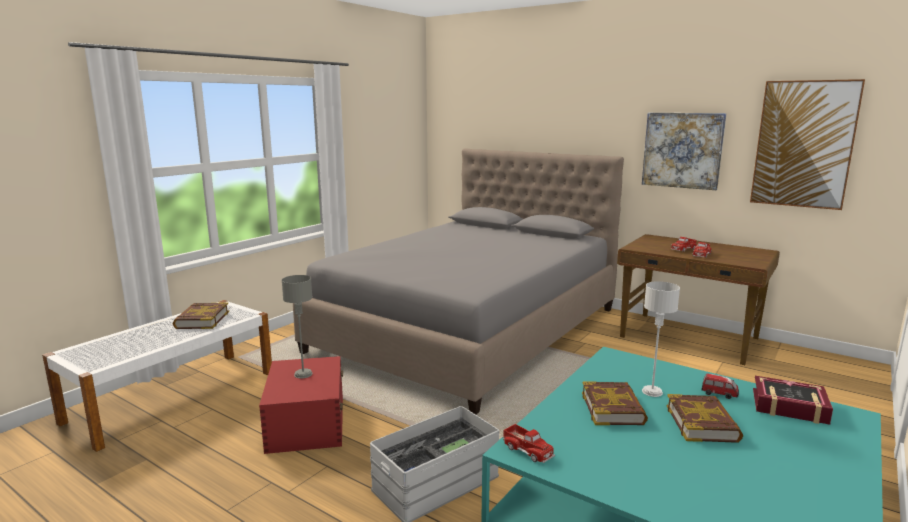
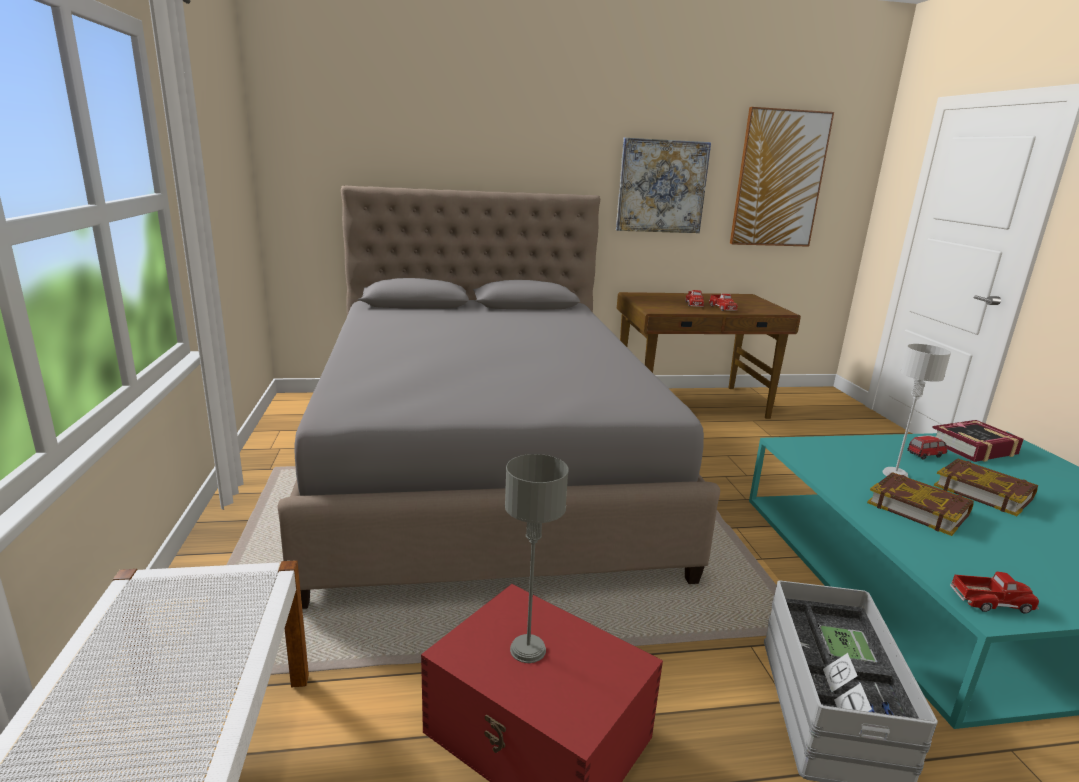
camera: 45 degrees left, 5 degrees up
(202, 320) = (172, 644): book -> none

